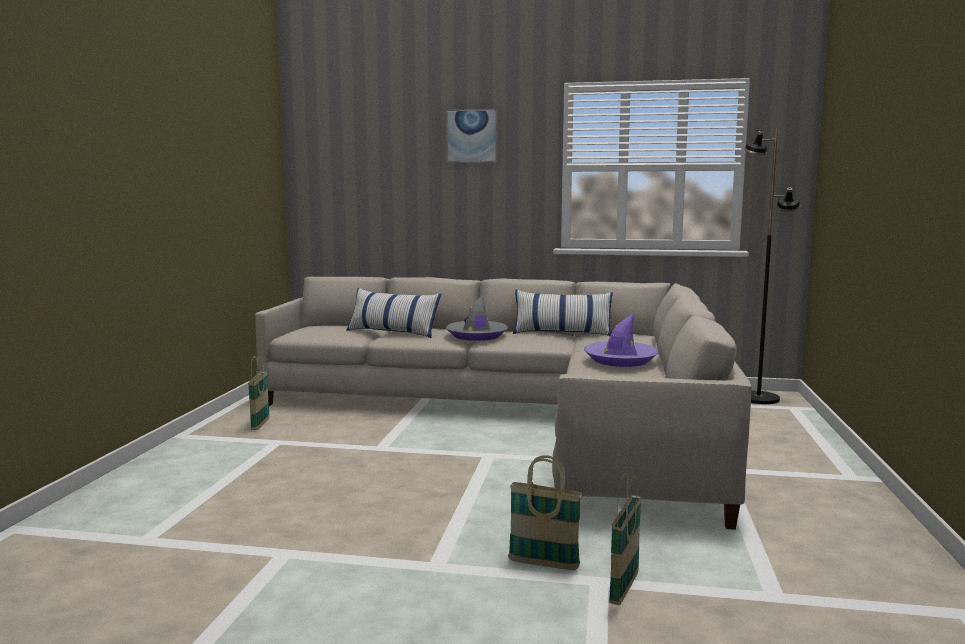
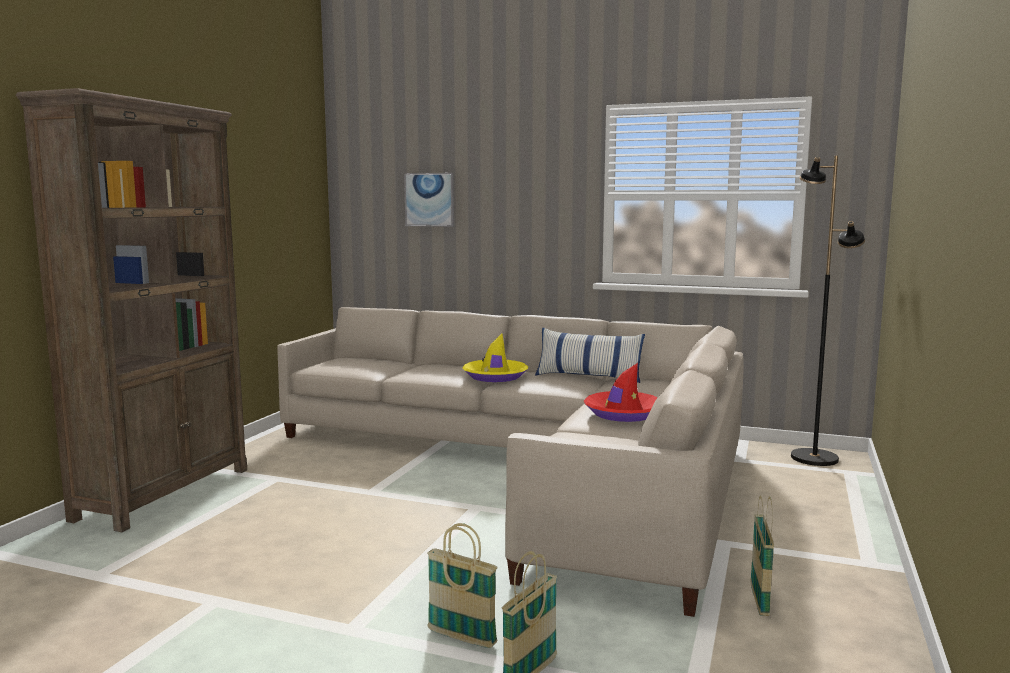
camera: 10 degrees right, 0 degrees up
(170, 461) = (165, 493): none -> brown bookcase
(260, 424) = (270, 458): basket -> basket (759, 600)
(393, 332) = (413, 369): pillow -> none
(472, 136) = (510, 163): picture -> picture (429, 199)
(476, 336) = (495, 376): grey hat -> yellow hat
(620, 360) = (623, 413): purple hat -> red hat

